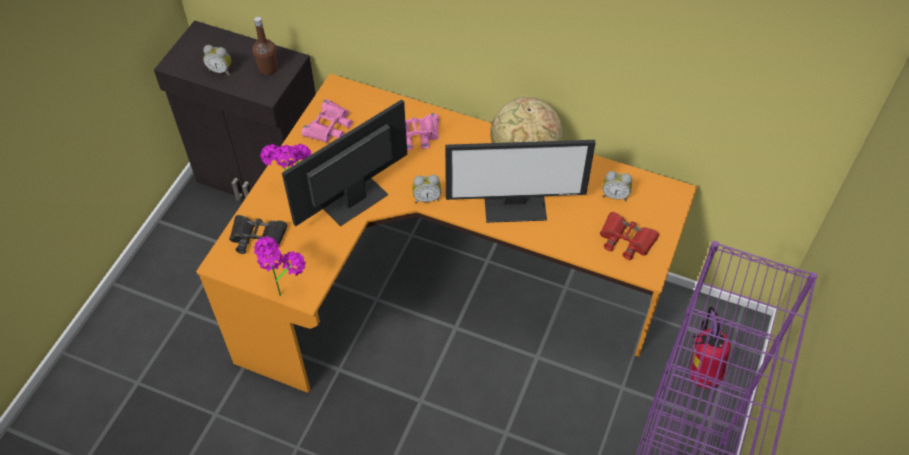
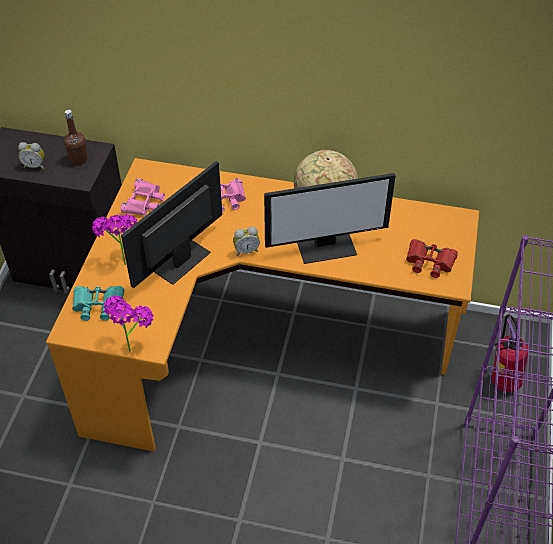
camera: 10 degrees left, 5 degrees down
(257, 238) = (98, 305): black binoculars -> turquoise binoculars
(615, 195) = (411, 227): alarm clock -> none

